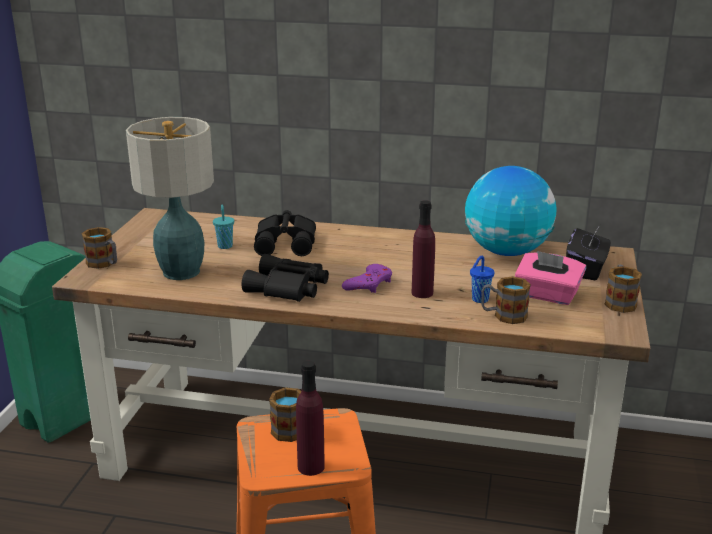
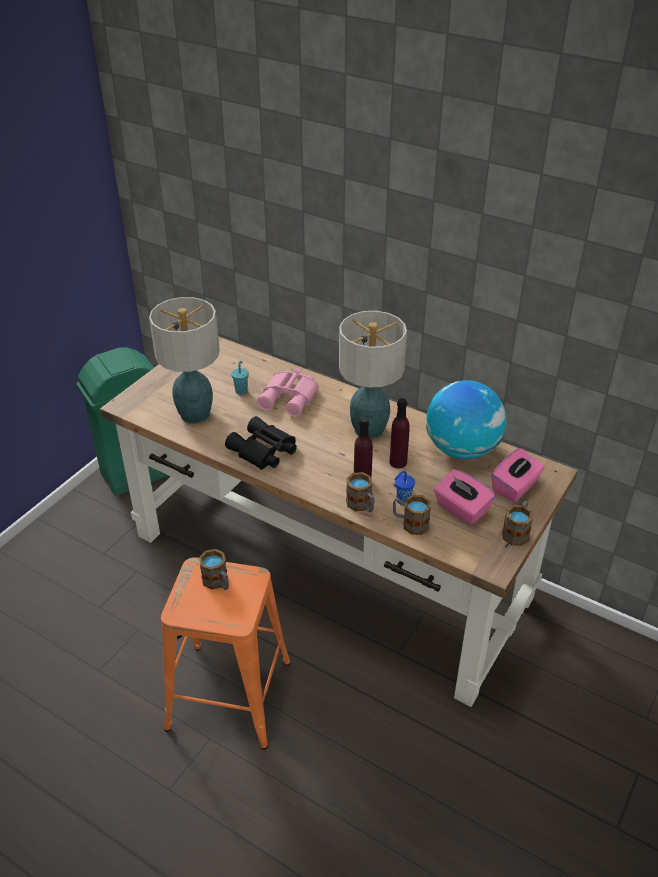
camera: 20 degrees right, 15 degrees up
(104, 264) = (145, 392): mug -> mug (361, 505)
(287, 242) = (290, 397): black binoculars -> pink binoculars
(311, 467) = (213, 615): purple bottle -> purple bottle (398, 462)
(369, 284) = (327, 461): purple game controller -> none
(396, 253) = (369, 430): none -> table lamp
(586, 269) = (515, 487): black tissue box -> pink tissue box

